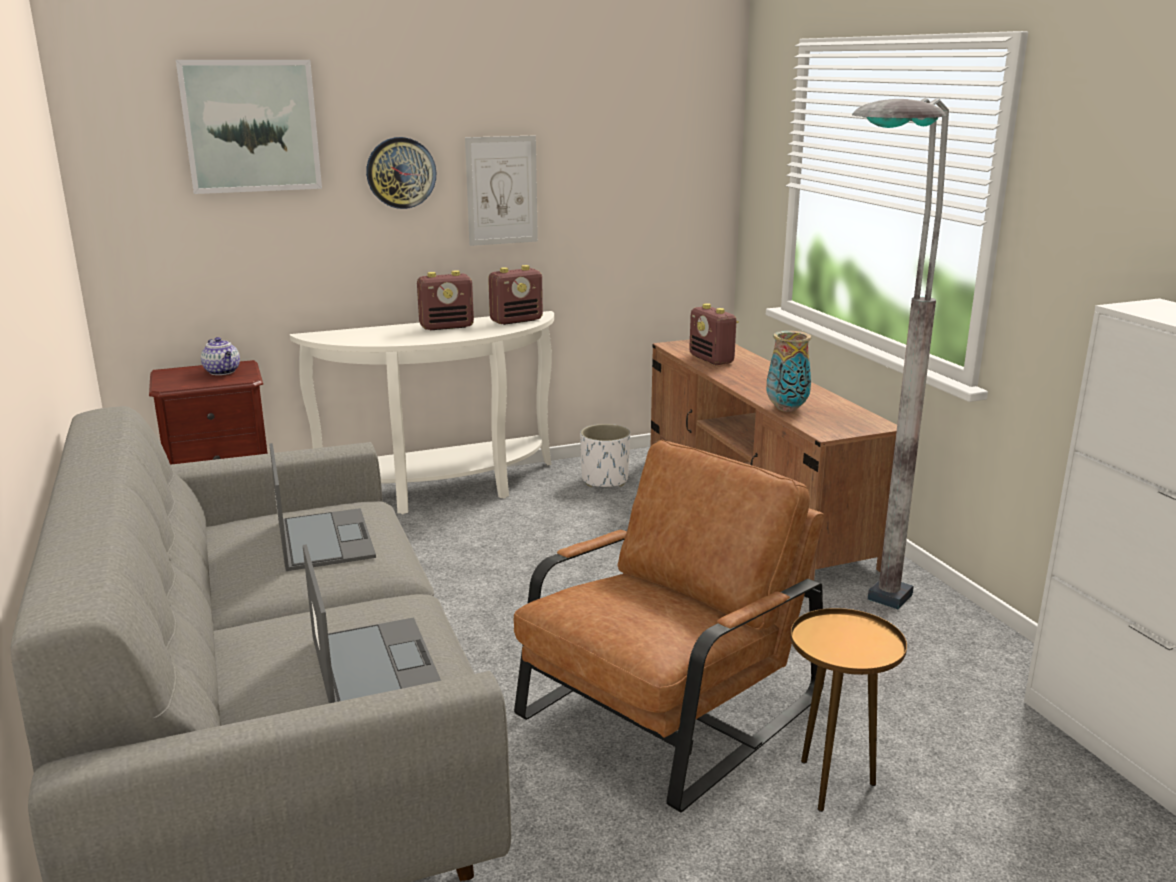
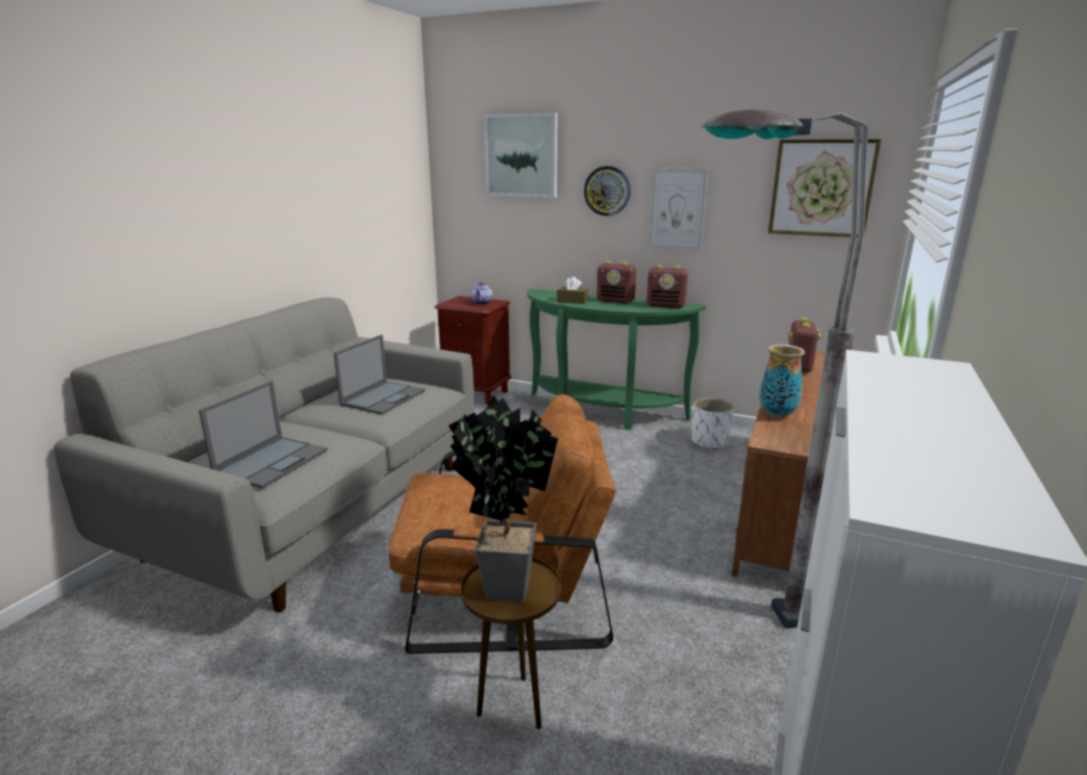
camera: 45 degrees right, 0 degrees up
(396, 338) = (572, 301): none -> brown tissue box
(443, 491) = (601, 413): white console table -> green console table
(661, 153) = (821, 188): none -> picture
(835, 644) = (500, 585): none -> potted plant

